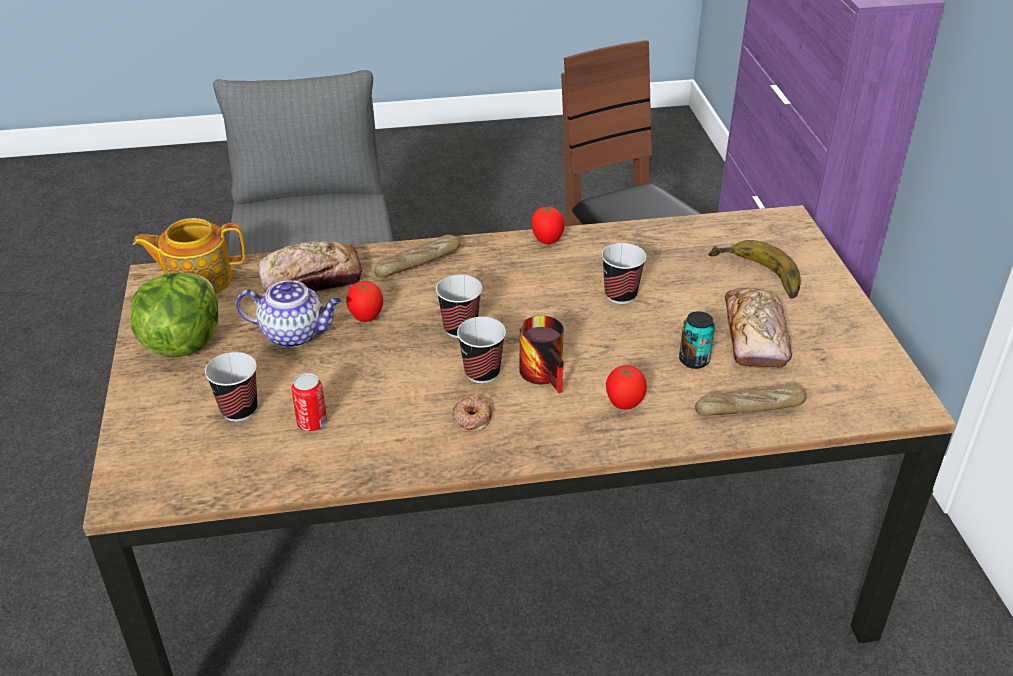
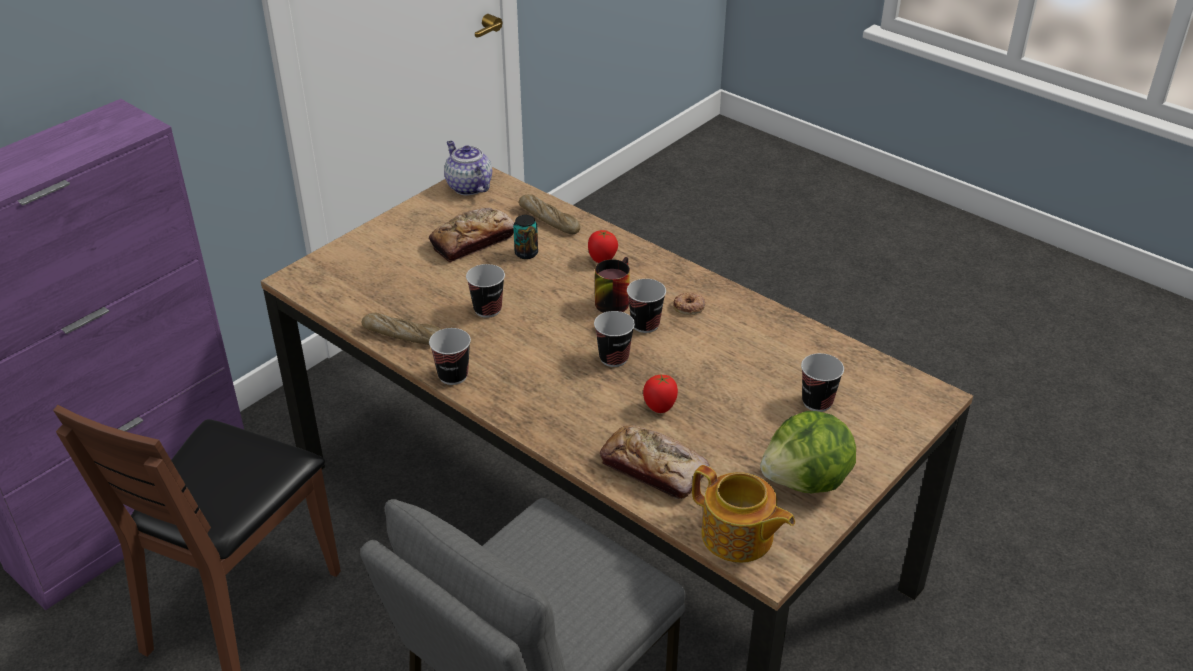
camera: 130 degrees left, 0 degrees up
(295, 334) = (721, 431): teapot -> teapot (468, 186)
(312, 423) = (781, 364): can -> none
(418, 263) = (563, 425): bread -> bread (404, 335)
(547, 241) = (453, 375): tomato -> cup
(755, 277) = (397, 265): banana -> none

